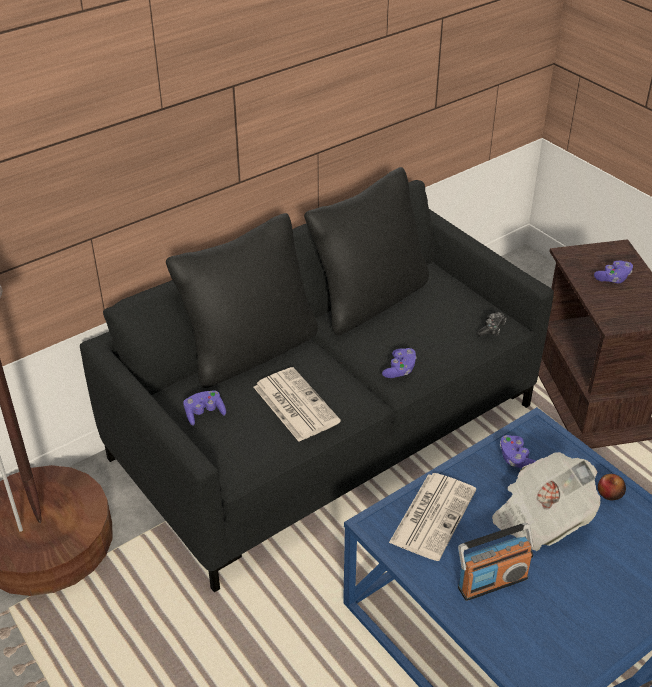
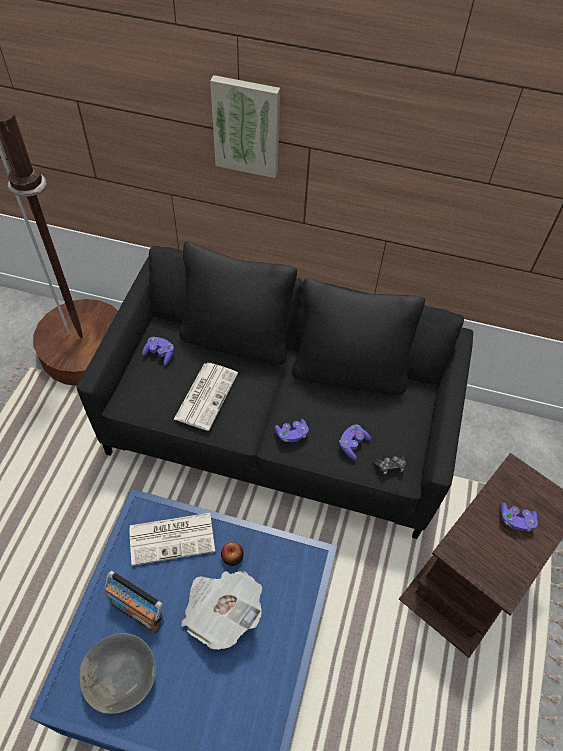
camera: 50 degrees right, 15 degrees up
(172, 93) = (247, 126): none -> picture
(516, 459) = (269, 561): purple game controller -> purple game controller (352, 444)
(555, 627) = (122, 675): none -> grey bowl
(609, 494) = (281, 648): apple -> apple (232, 557)

